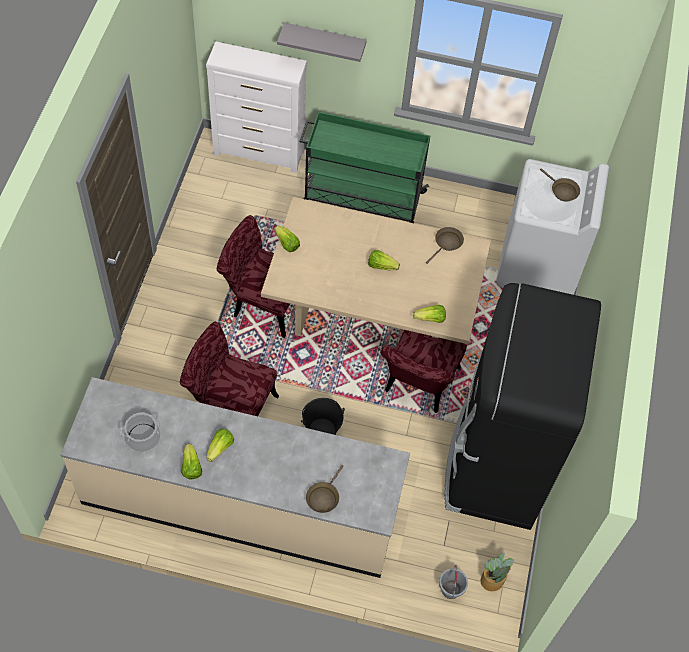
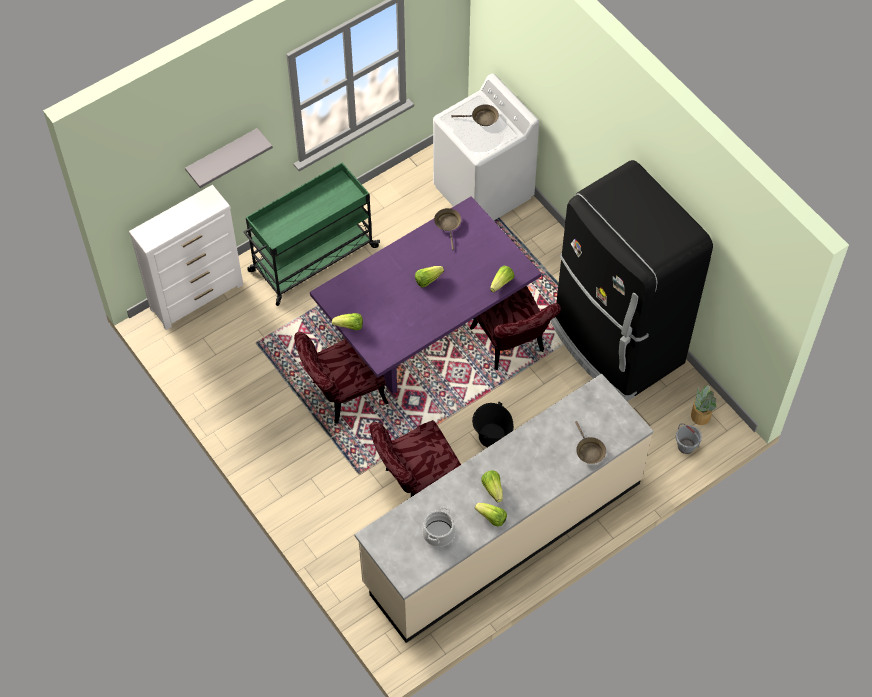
camera: 45 degrees left, 0 degrees up
(372, 318) = (426, 332): beige dining table -> purple dining table

